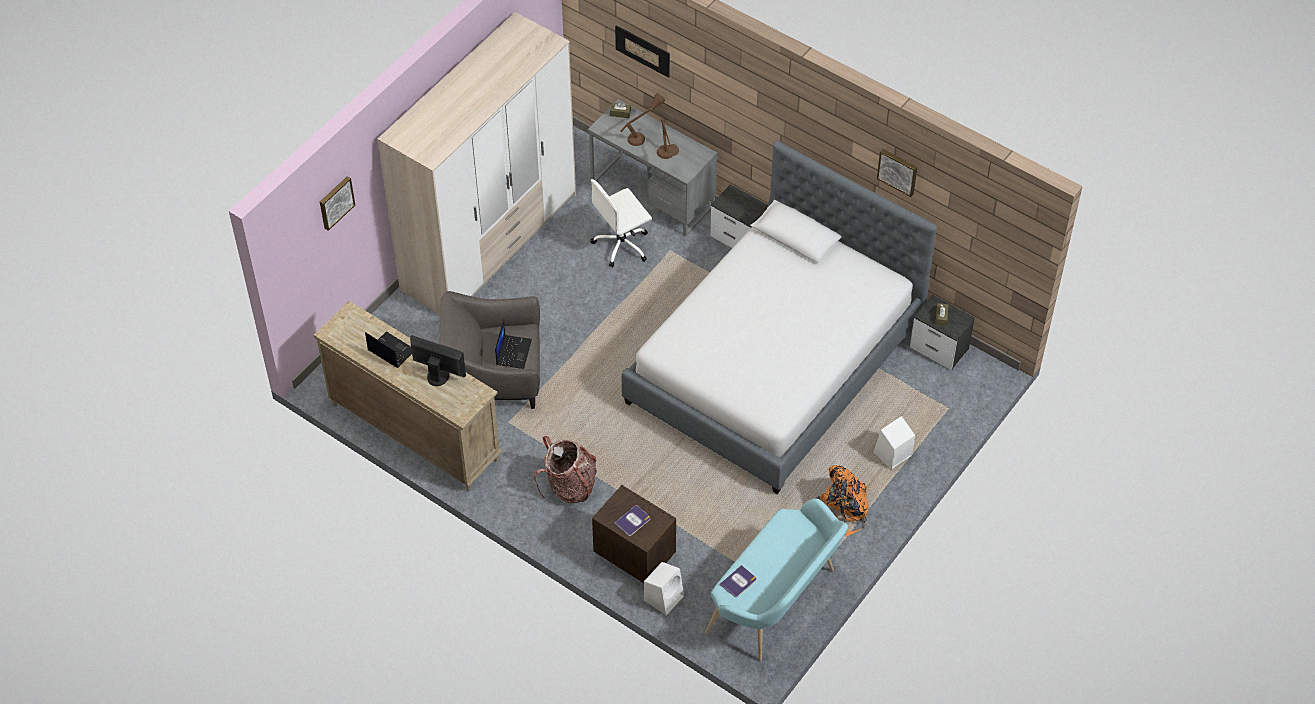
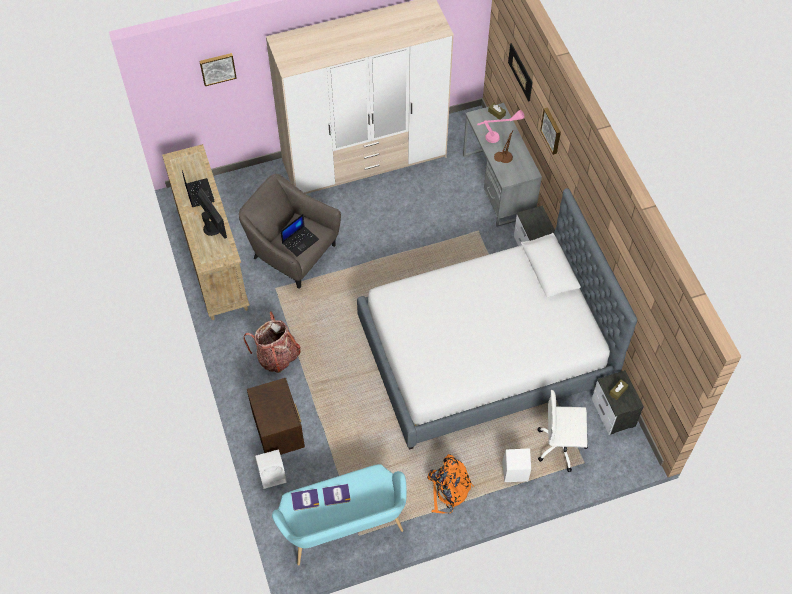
camera: 35 degrees right, 5 degrees up
(622, 244) = (449, 209): white office chair -> white office chair (561, 446)
(632, 521) = (270, 408): book -> book (336, 495)
(643, 134) = (500, 136): brown table lamp -> pink table lamp
(898, 171) = (629, 260): picture -> picture (552, 130)

